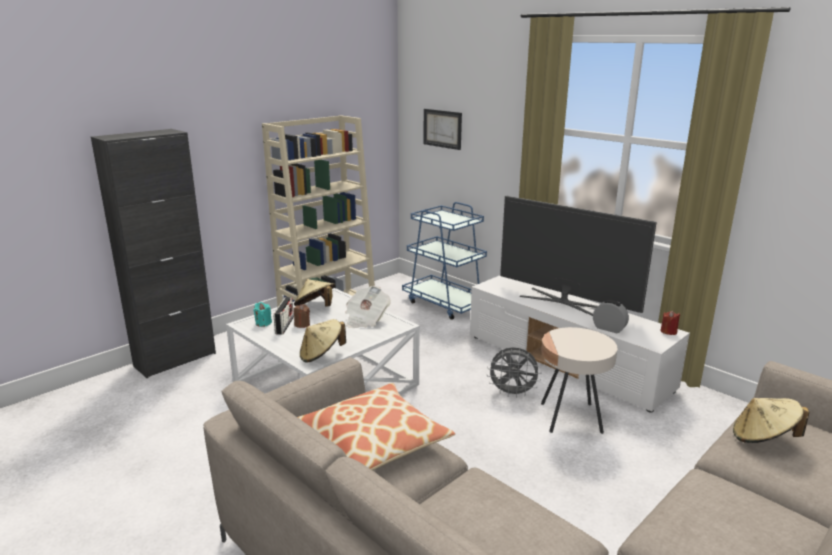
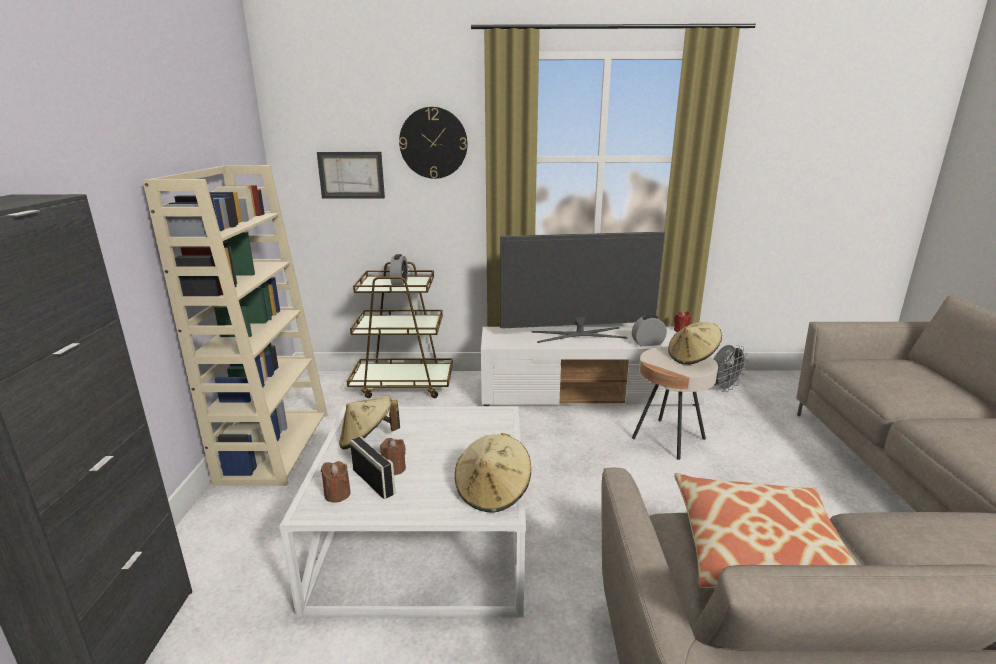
camera: 45 degrees left, 0 degrees up
(263, 323) = (337, 494): turquoise candle -> brown candle
(366, 319) = (454, 425): newspaper -> none
(445, 304) = (403, 385): blue cart -> brown cart
(450, 219) = (399, 282): none -> alarm clock
(496, 109) = (433, 143): none -> wall clock
(512, 393) = (599, 441): grey fan -> grey fan (723, 388)
(763, 438) = (881, 379): beige hat -> beige hat (692, 358)

